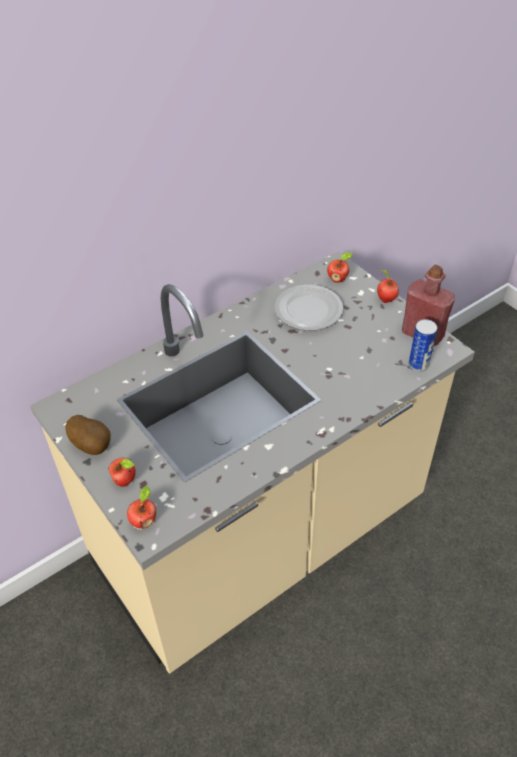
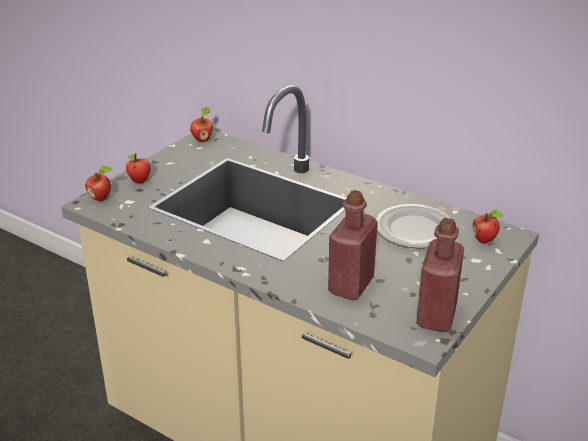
camera: 70 degrees right, 15 degrees down
(93, 445) = (171, 160): potato -> none
(371, 368) = (351, 285): none -> red bottle
(385, 299) = (478, 279): apple -> apple (202, 140)
(418, 365) = (379, 319): can -> none

